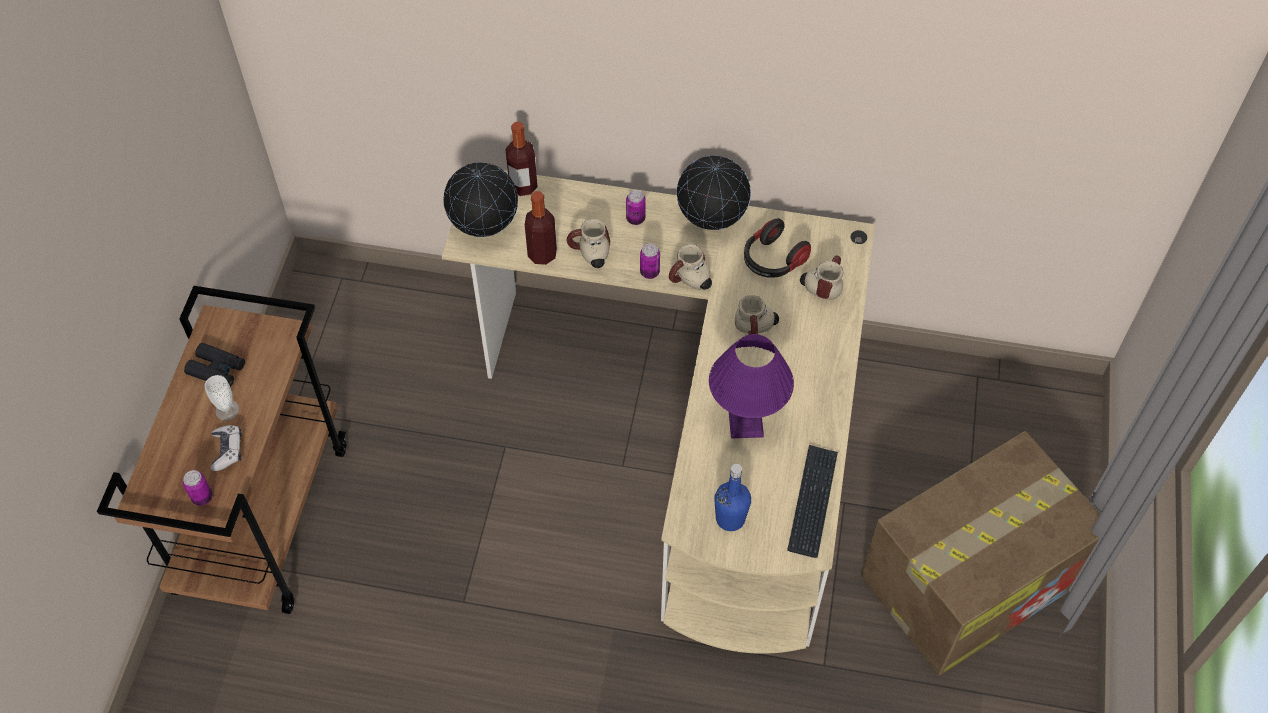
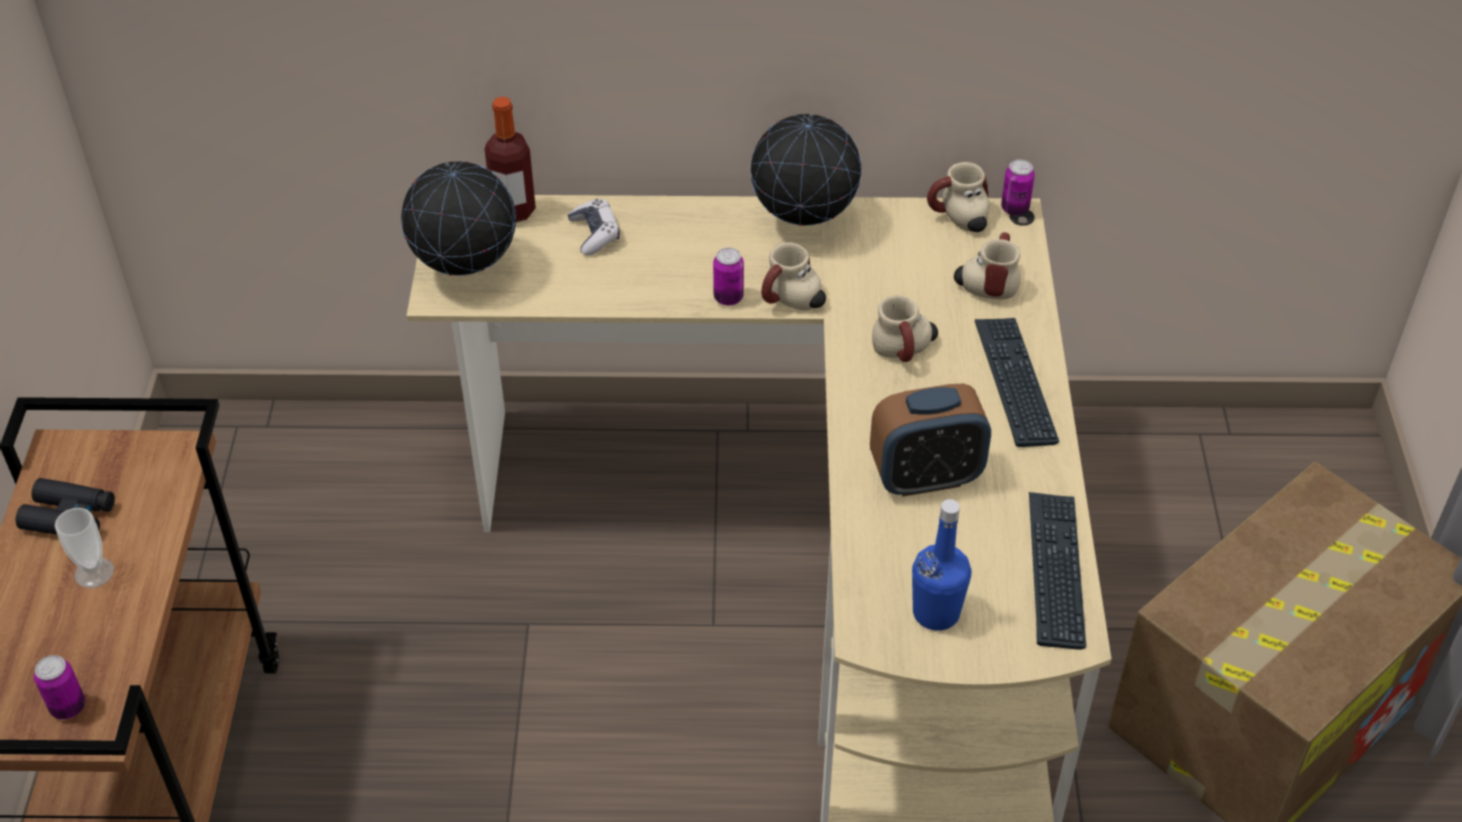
camera: 10 degrees left, 10 degrees down
(227, 450) = (102, 631): game controller -> game controller (595, 234)
(542, 254) = (561, 294): bottle -> none
(589, 255) = (632, 286): mug -> mug (958, 219)
(635, 219) = (691, 232): can -> can (1014, 209)
(747, 423) = (925, 477): purple table lamp -> alarm clock
(772, 260) = (906, 260): headphones -> none
(821, 363) = (1014, 382): none -> keyboard

